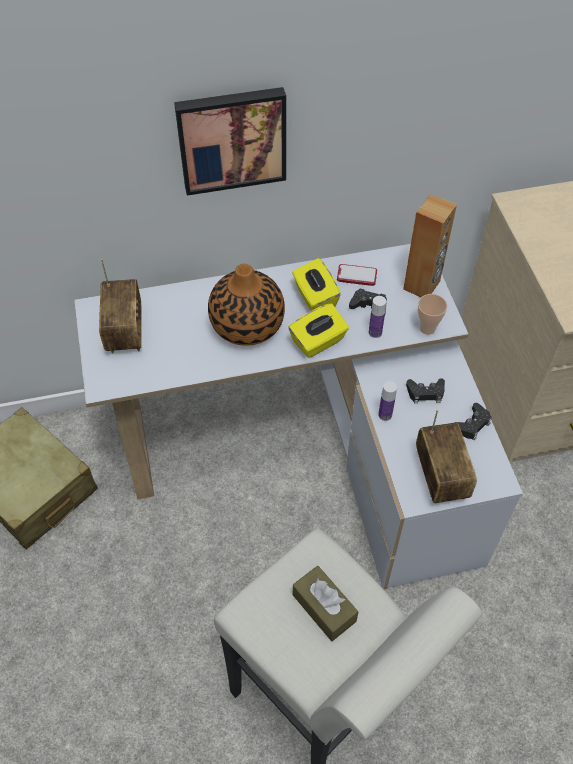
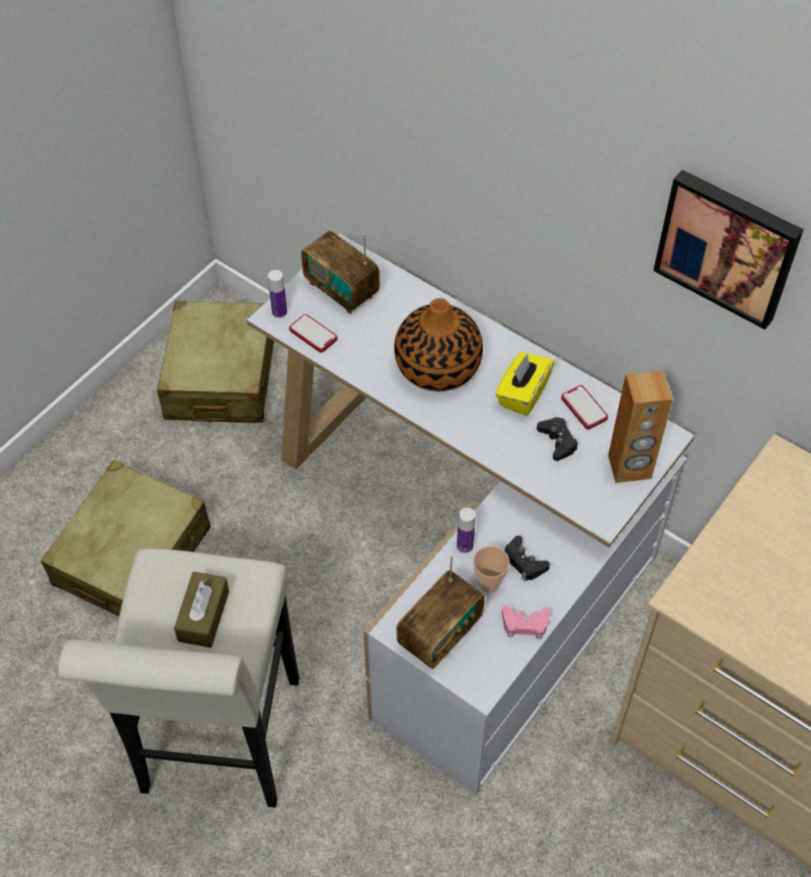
camera: 50 degrees right, 0 degrees up
(118, 653) = (133, 556): none -> beige suitcase
(124, 331) = (341, 290): radio -> radio turned 90 degrees clockwise
(144, 373) = (313, 334): none -> phone
(232, 139) = (511, 178): picture -> picture (728, 246)
(318, 342) = (473, 431): yellow tissue box -> none
(375, 332) = (530, 467): bottle -> bottle (279, 312)
(427, 328) = (580, 505): cup -> cup (489, 584)
(472, 424) = (525, 624): black game controller -> pink game controller

